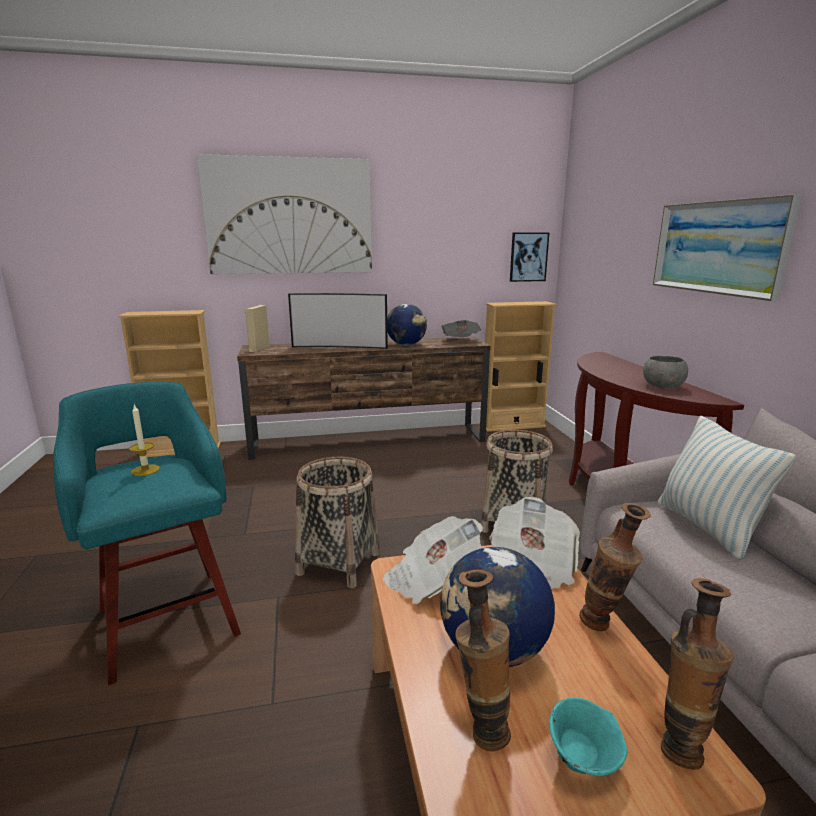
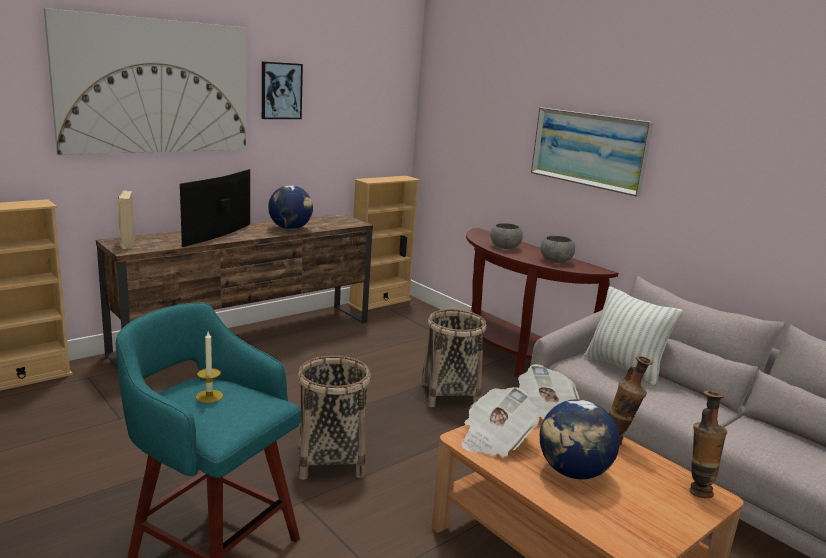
camera: 30 degrees left, 0 degrees up
(340, 347) = (222, 235): television -> television turned 135 degrees clockwise
(460, 340) = (337, 220): newspaper -> none
(481, 729) = (604, 513): vase -> none
(528, 257) = (390, 132): picture -> picture (281, 90)
(583, 759) = (662, 510): turquoise bowl -> none
(611, 370) = (505, 247): none -> grey bowl

